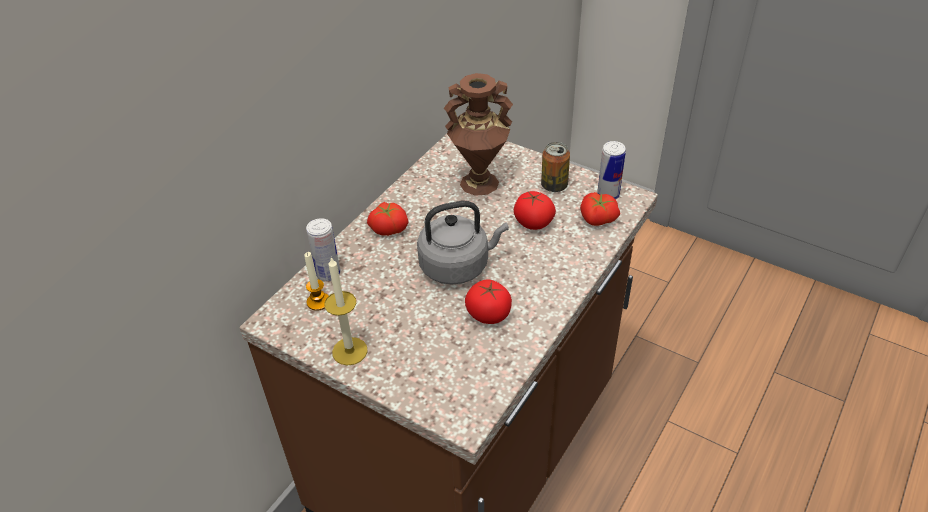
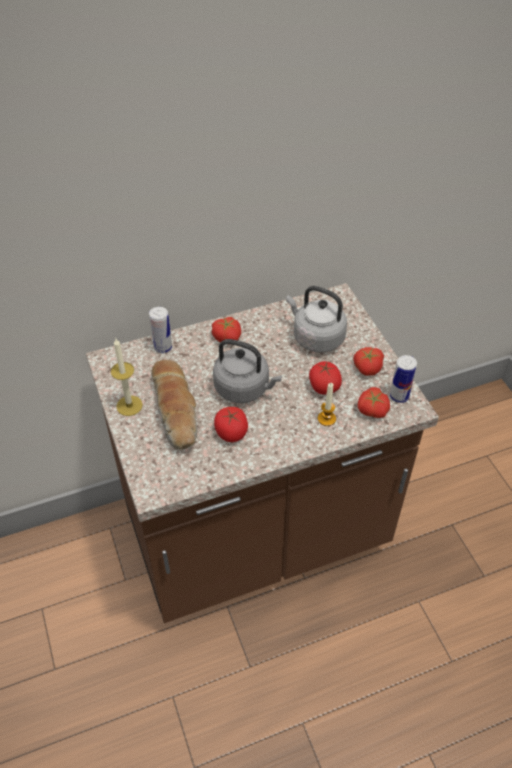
camera: 35 degrees right, 5 degrees up
(318, 302) = (141, 363): candle -> candle (326, 419)
(409, 326) = (176, 411): none -> bread
(479, 184) = (316, 337): brown vase -> grey kettle
(554, 186) = (367, 367): can -> tomato

